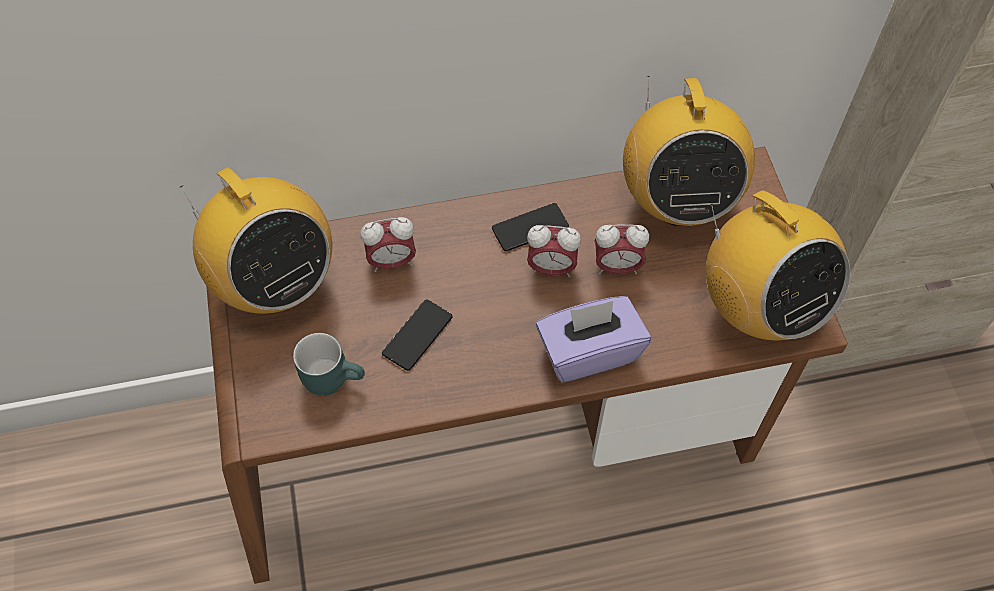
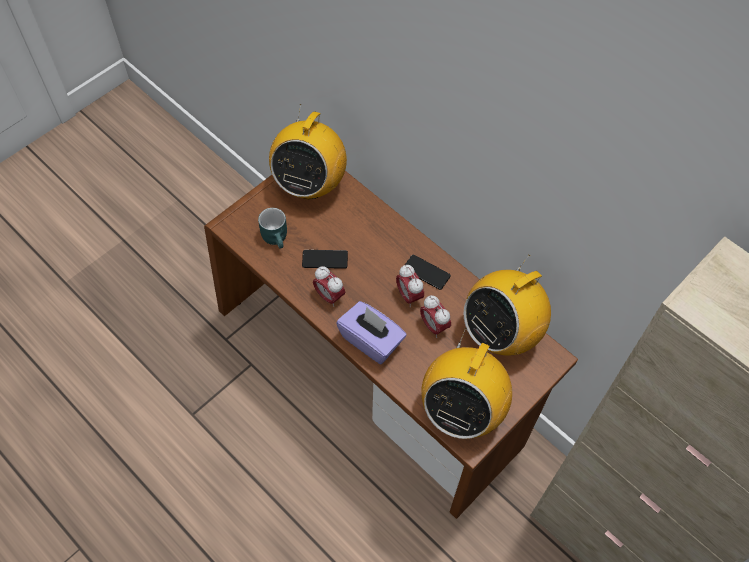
camera: 55 degrees right, 0 degrees up
(391, 261) = (358, 224): alarm clock -> alarm clock (329, 296)

